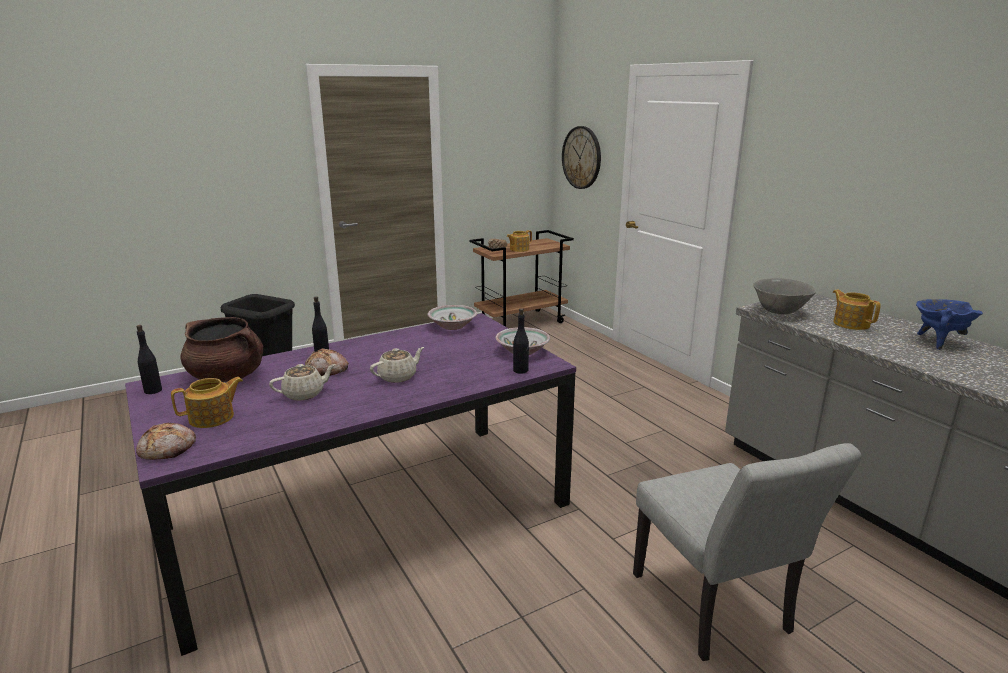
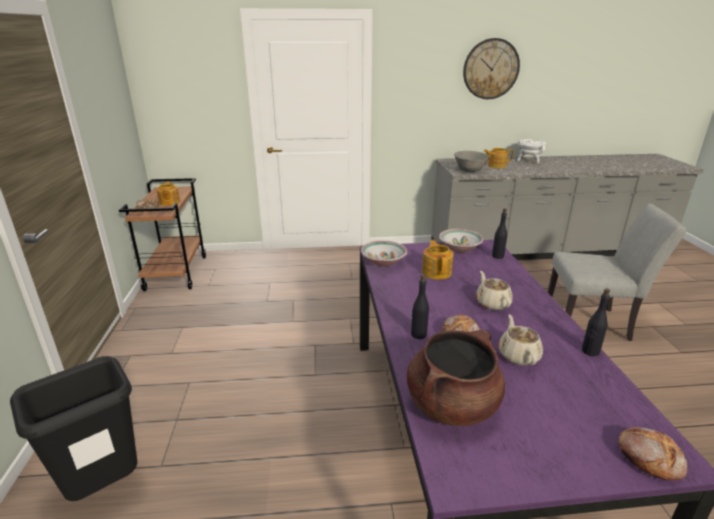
camera: 65 degrees left, 5 degrees up
(153, 390) = (476, 477): black bottle -> black bottle (590, 351)
(213, 418) = (569, 421): teapot -> teapot (436, 272)
(582, 157) = (185, 100): wall clock -> wall clock (490, 69)
(938, 342) = (528, 161): blue cooking pot -> white cooking pot

